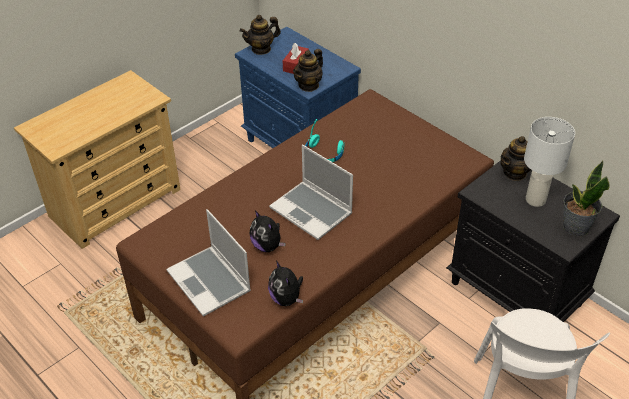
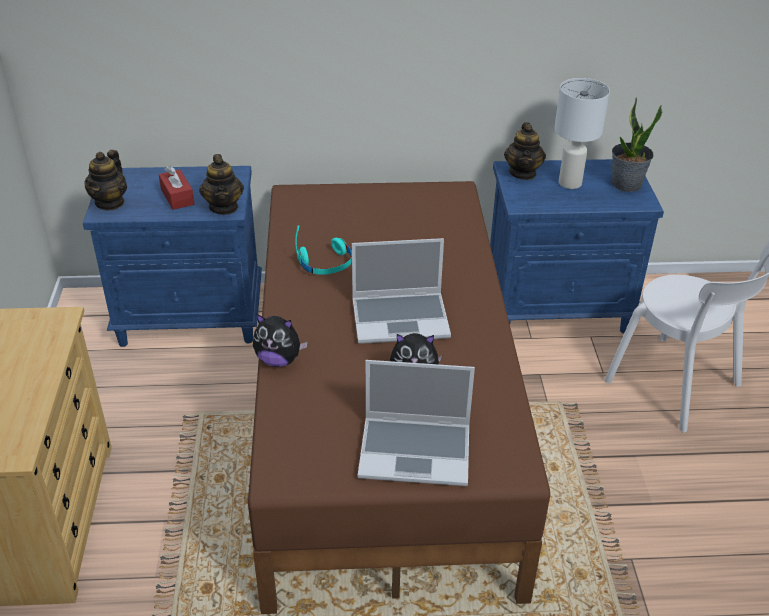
camera: 50 degrees left, 5 degrees down
(286, 299) = (508, 407): plush toy -> plush toy (279, 360)
(517, 293) = (557, 308): black nightstand -> blue nightstand

